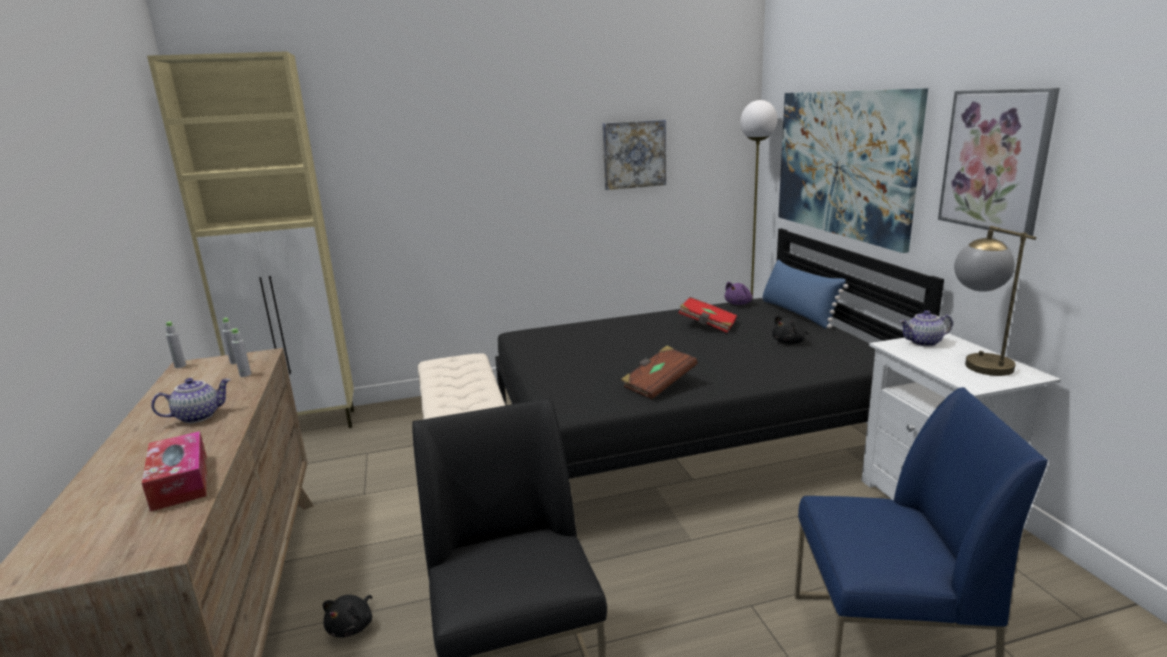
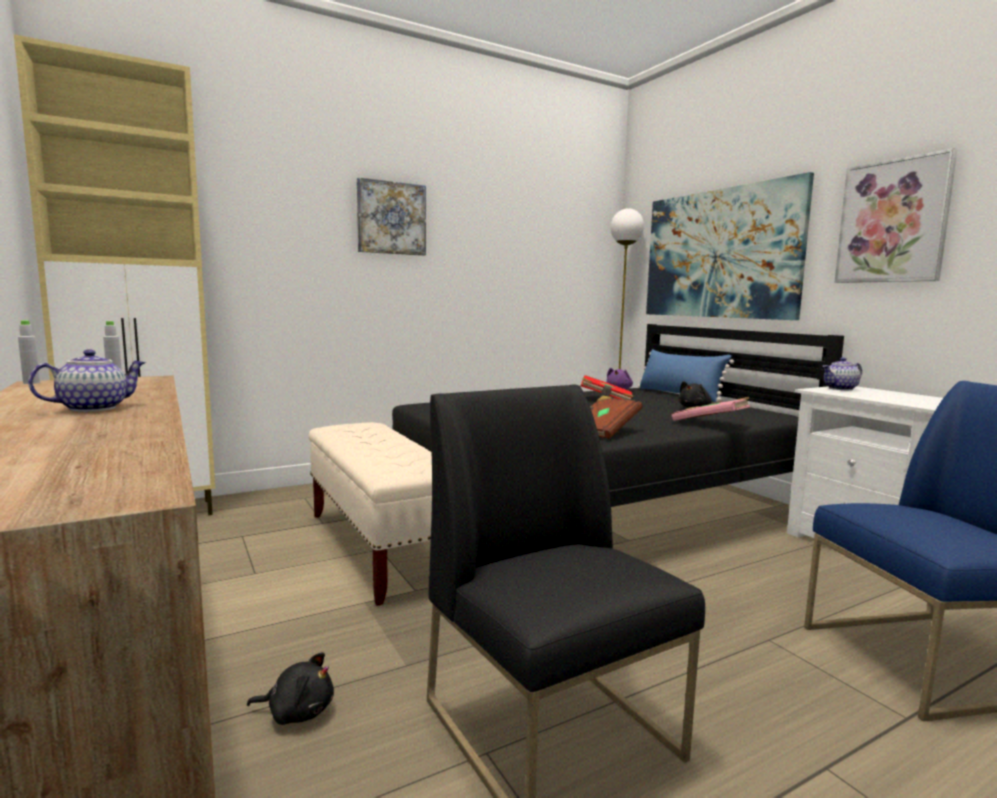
camera: 15 degrees left, 10 degrees down
(180, 482) = (112, 446): tissue box -> none
(245, 375) = (138, 387): grey bottle -> none
(352, 626) = (298, 712): black plush toy -> black plush toy turned 90 degrees counterclockwise
(634, 154) = (517, 247): picture -> picture (391, 218)
(778, 373) = (709, 423): none -> pink book
(977, 361) = (902, 396): table lamp -> none

